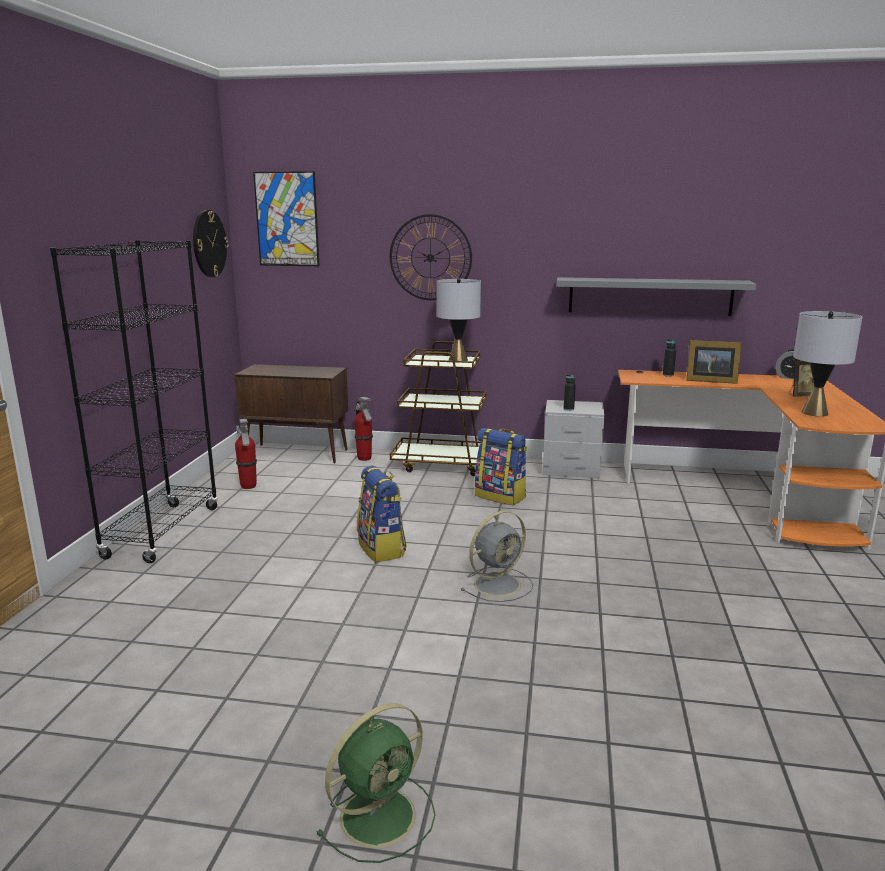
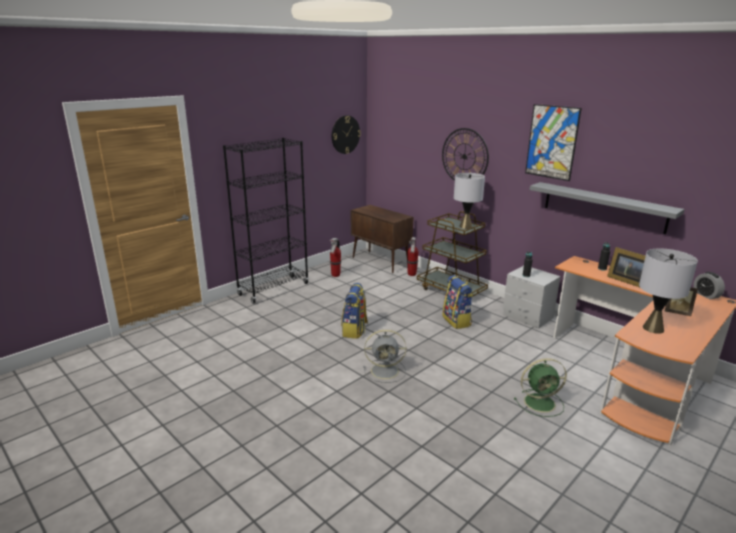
camera: 35 degrees right, 5 degrees up
(287, 219) = (392, 122): picture -> picture (552, 142)
(381, 814) = (210, 446): green fan -> green fan (541, 402)

